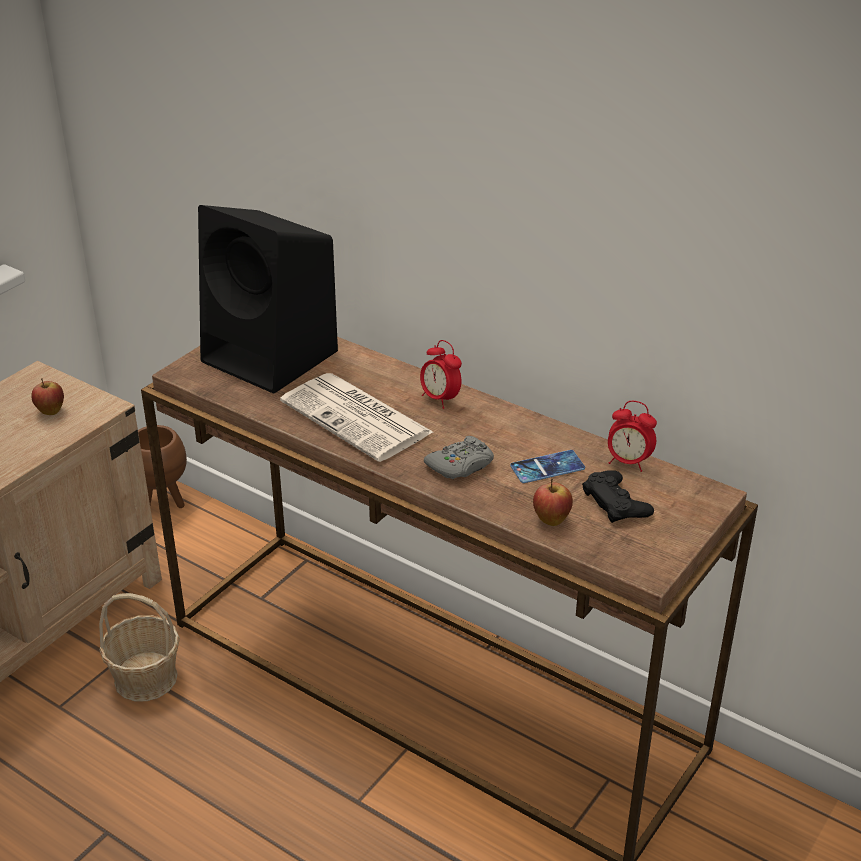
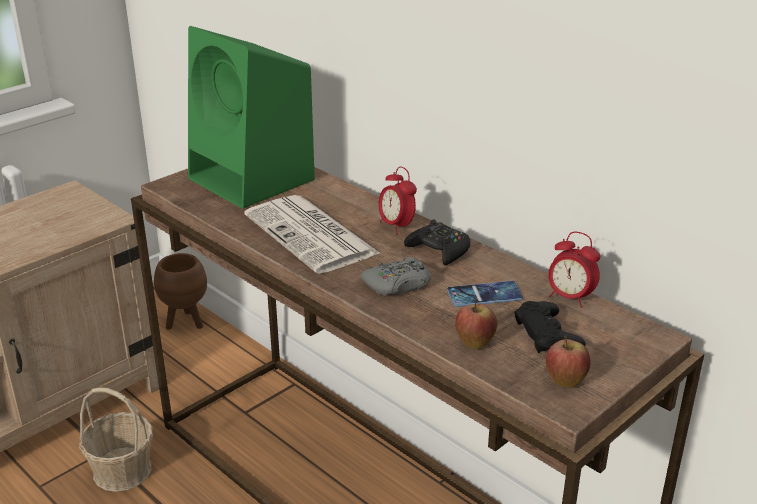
camera: 10 degrees right, 5 degrees down
(50, 412) = (67, 219): apple -> apple (565, 382)
(273, 357) = (254, 180): black speaker -> green speaker
(490, 423) = (439, 250): none -> black game controller

